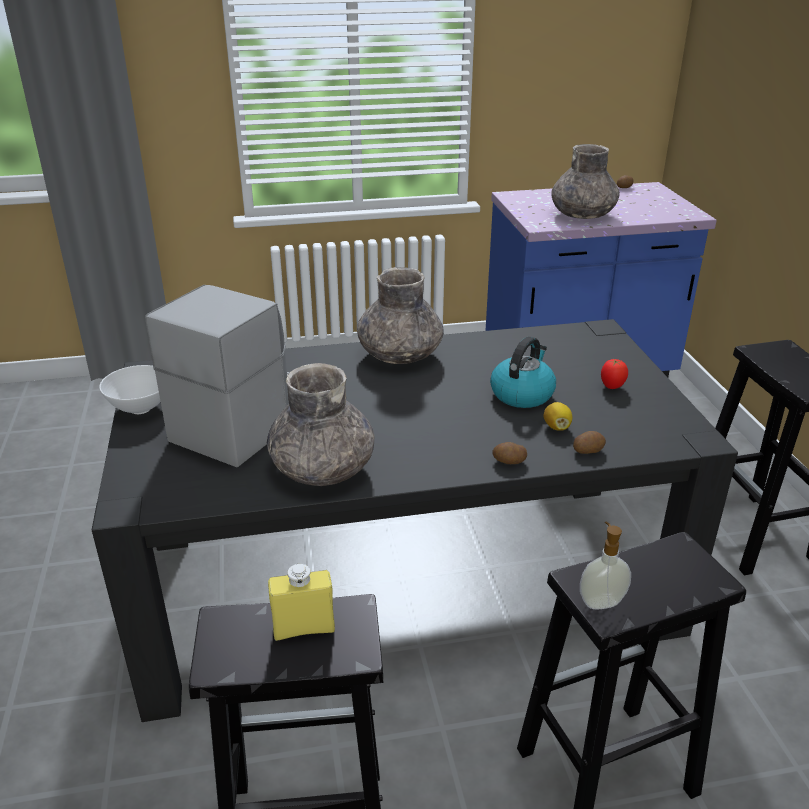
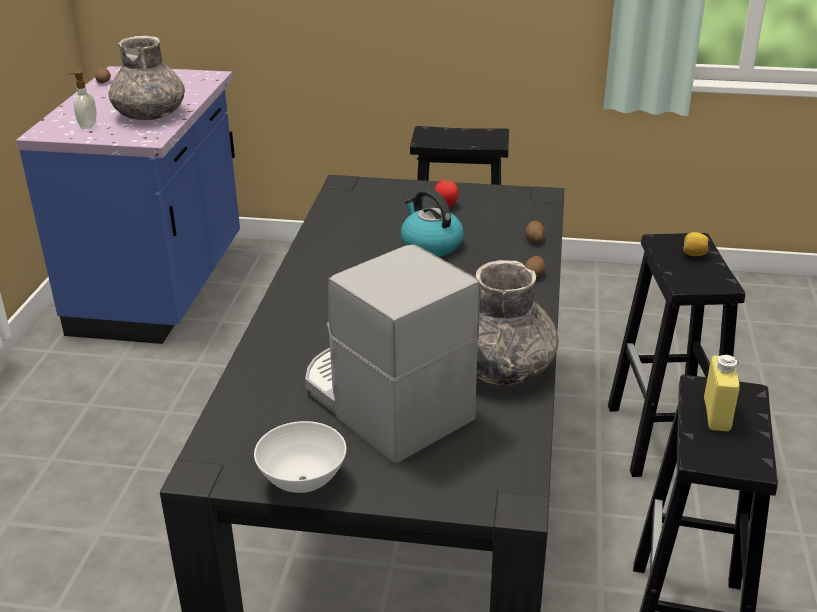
camera: 70 degrees left, 0 degrees up
(400, 355) = (310, 289): grey vase -> none
(557, 427) = (493, 243): lemon -> lemon (694, 254)
(601, 601) = (710, 283): soap dispenser -> soap dispenser (87, 126)

